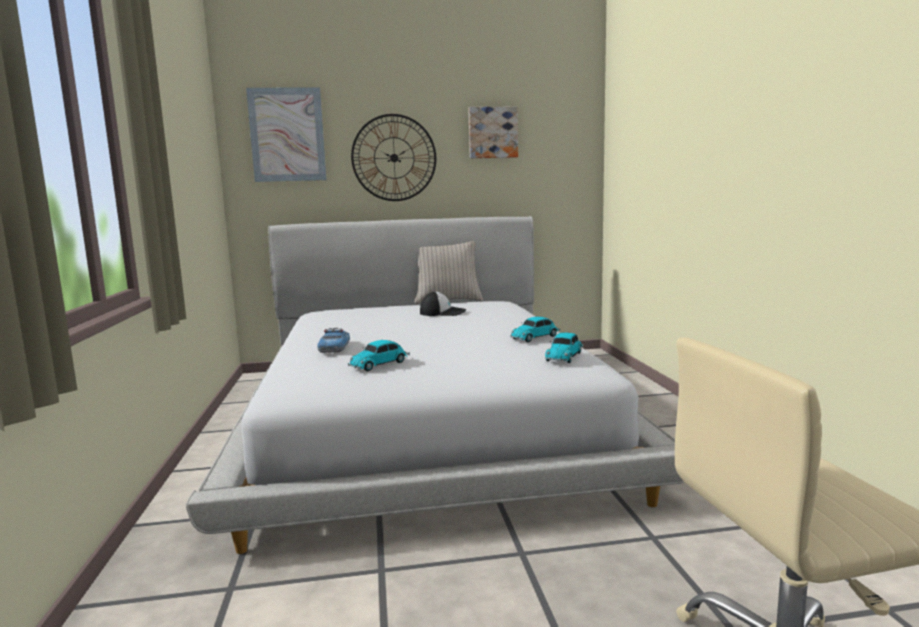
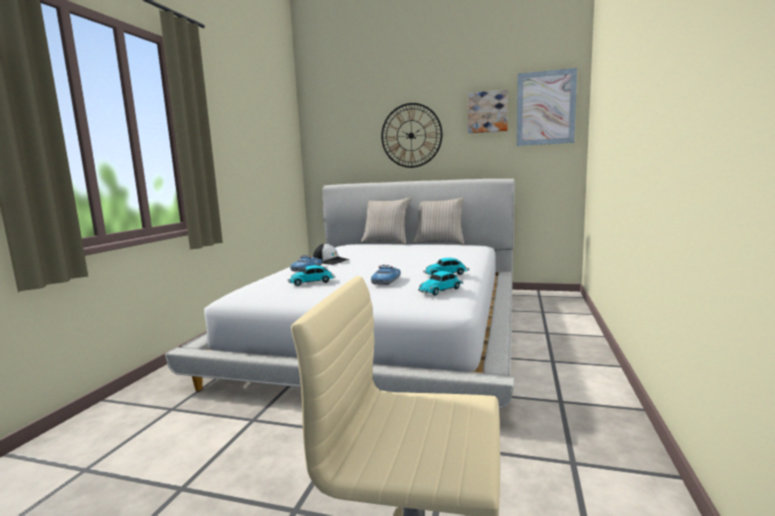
camera: 25 degrees right, 0 degrees up
(287, 135) = (340, 123): picture -> picture (545, 108)
(375, 305) = (386, 243): none -> beige pillow
(443, 313) = (416, 251): cap -> cap (331, 261)
(479, 352) = (386, 281): none -> toy car

